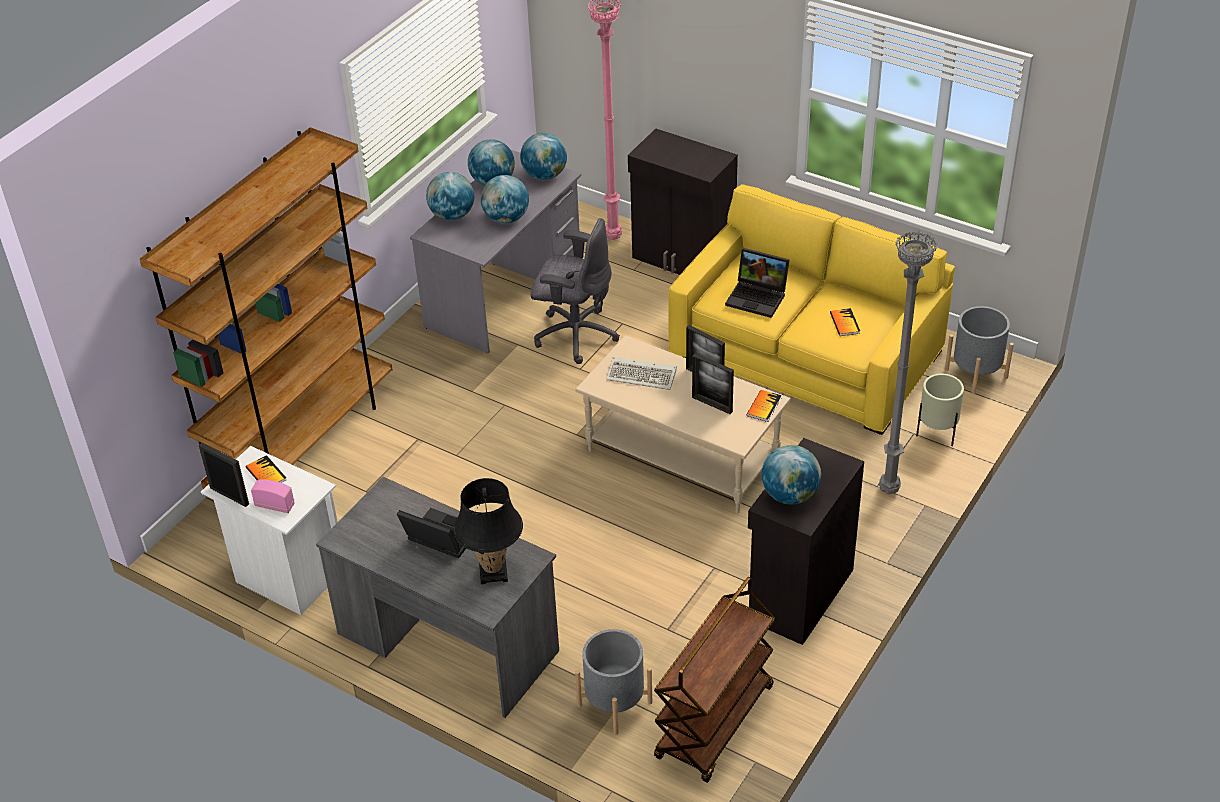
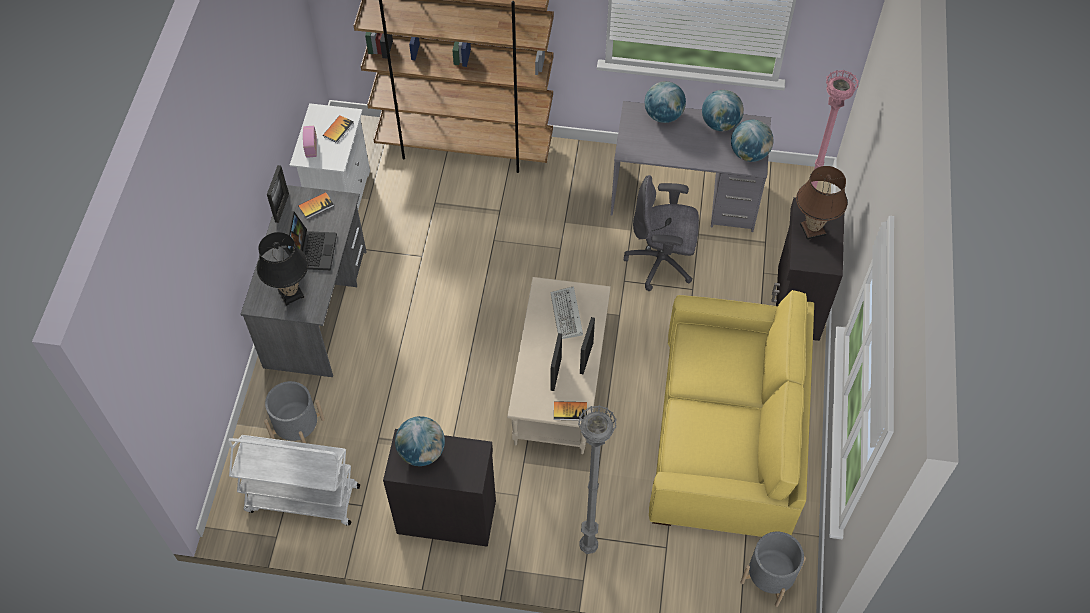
camera: 65 degrees right, 15 degrees up
(229, 496) = (310, 120): picture frame -> picture frame (282, 208)
(506, 218) = (678, 150): globe -> none
(575, 335) = (661, 262): grey office chair -> grey office chair turned 105 degrees clockwise
(674, 155) = (812, 229): none -> brown table lamp
(715, 723) = (302, 499): brown cart -> white cart
(758, 297) = (709, 364): laptop -> none
(844, 323) = (708, 439): book -> book (316, 206)
(937, 435) = (673, 566): beige planter -> none

